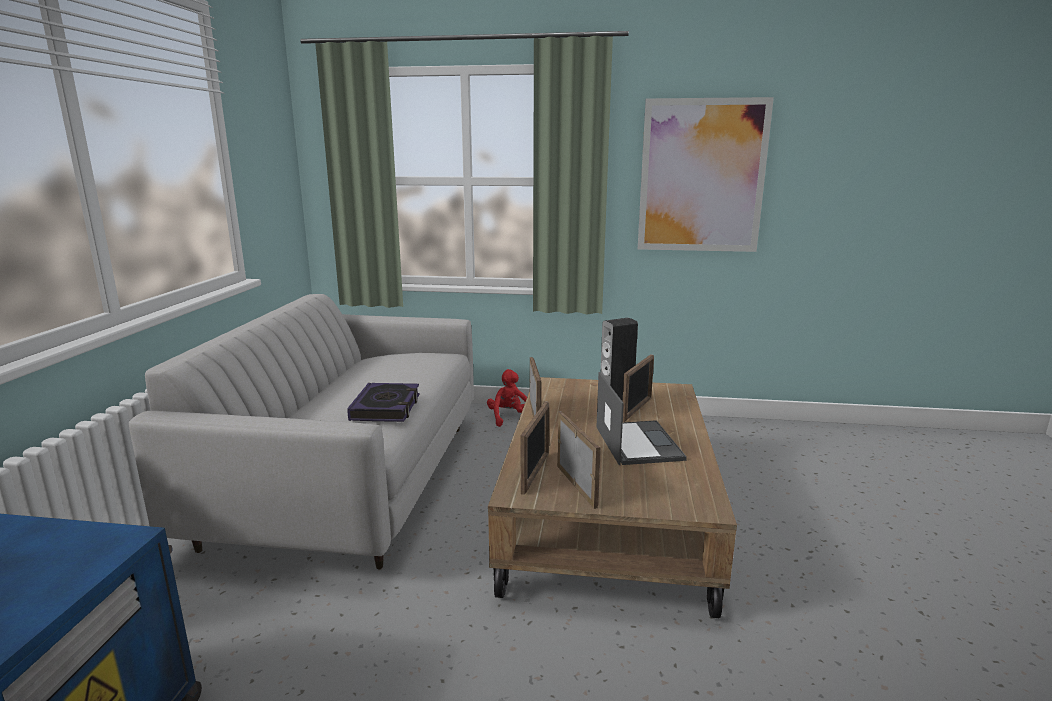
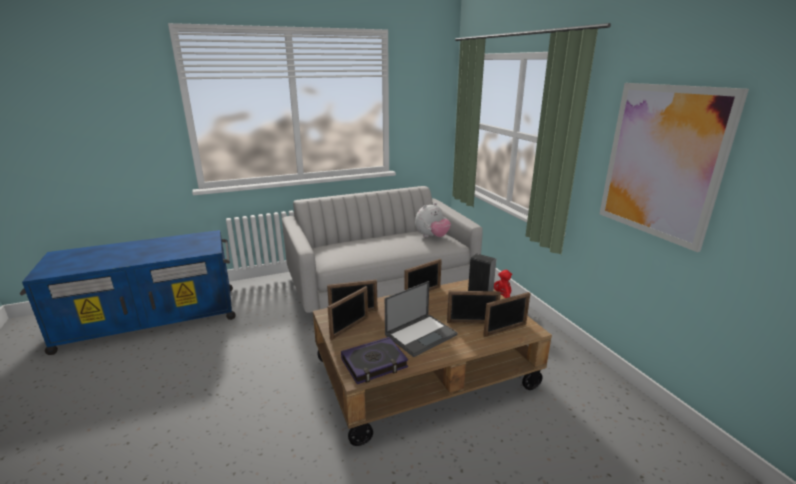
camera: 60 degrees right, 5 degrees up
(386, 408) = (364, 253): book -> book (374, 364)
(407, 359) = (432, 237): none -> plush toy
(666, 399) = (505, 330): none -> picture frame

